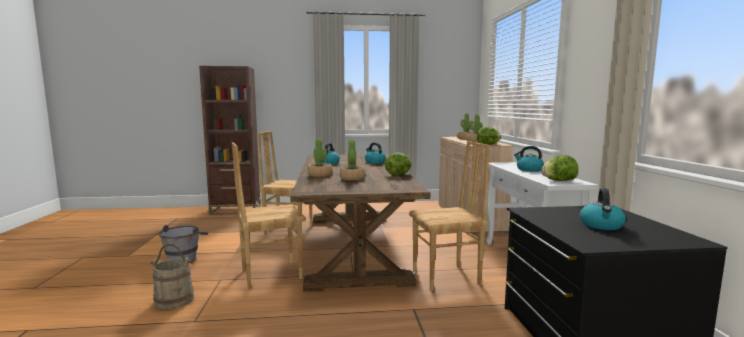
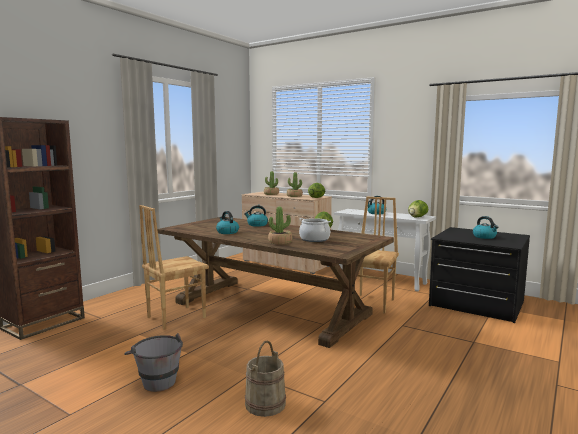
camera: 50 degrees left, 0 degrees up
(270, 274) = (274, 350): brown chair -> none
(352, 178) = (314, 239): potted plant -> cooking pot

